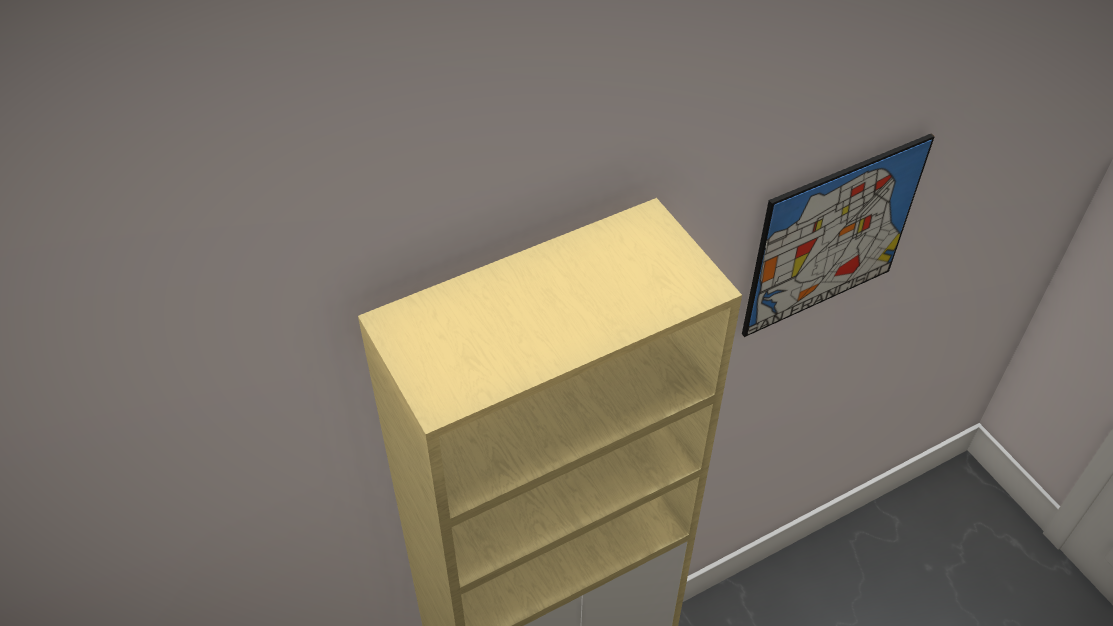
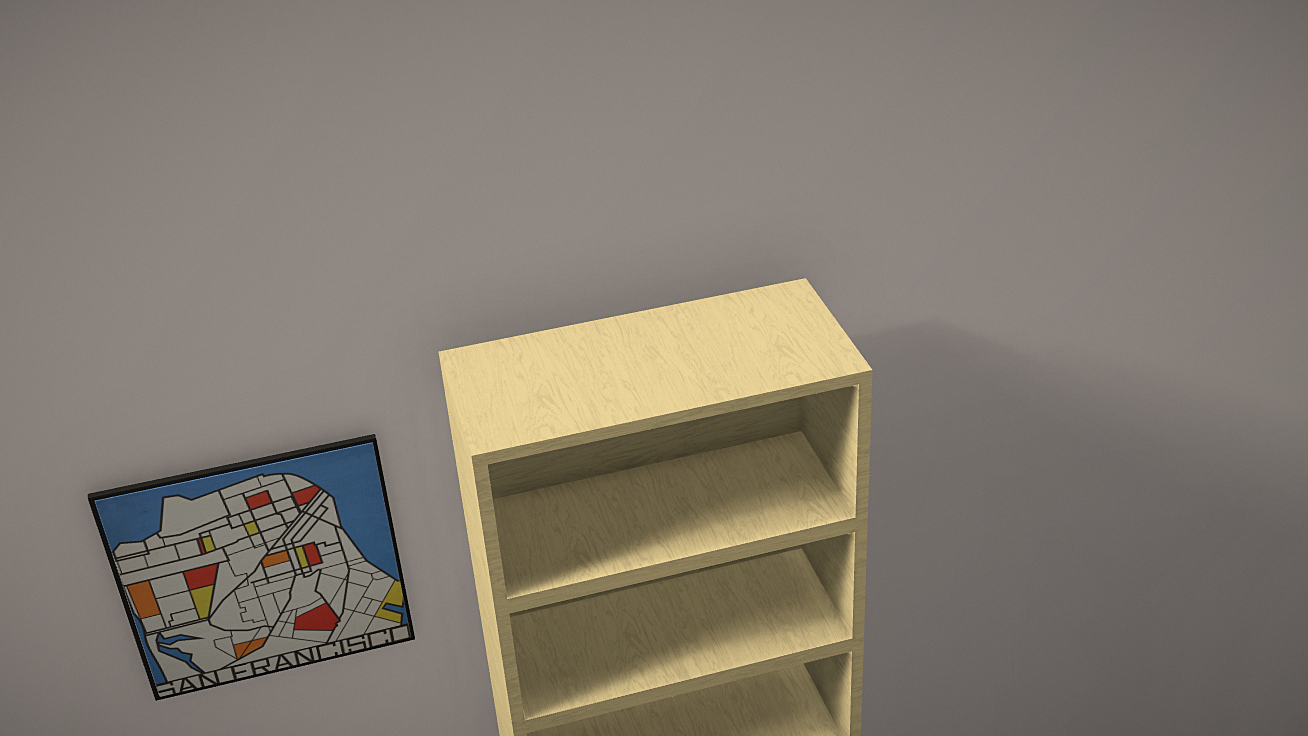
camera: 15 degrees right, 15 degrees down
(832, 237) = (1071, 399): picture -> picture (261, 569)

